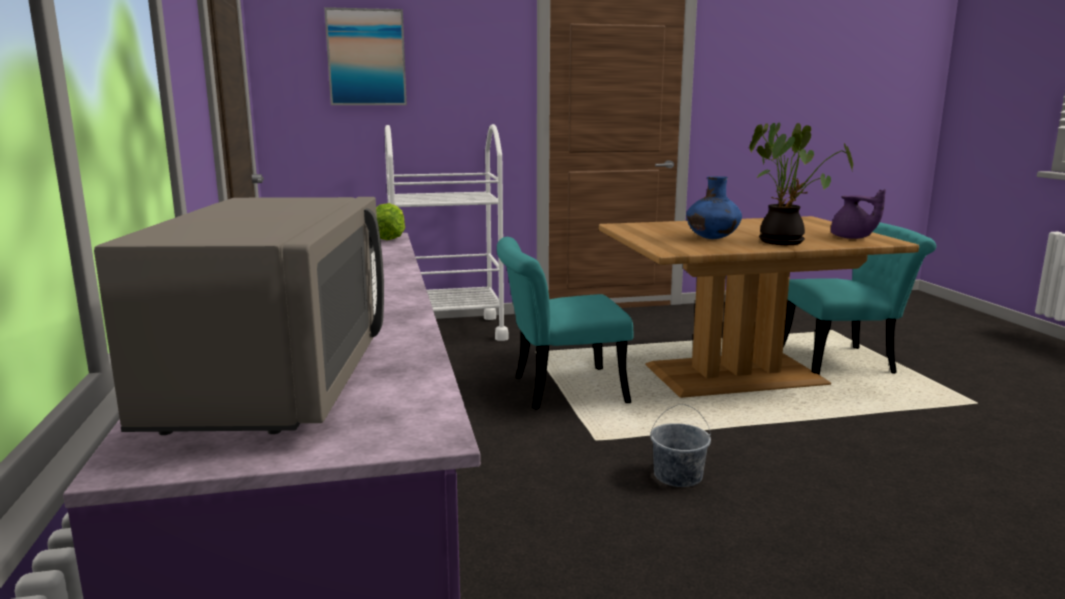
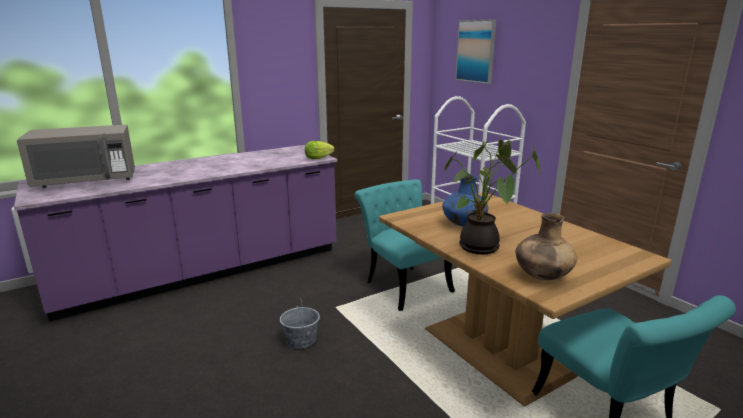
camera: 70 degrees right, 5 degrees up
(852, 238) = (542, 276): purple teapot -> brown vase

